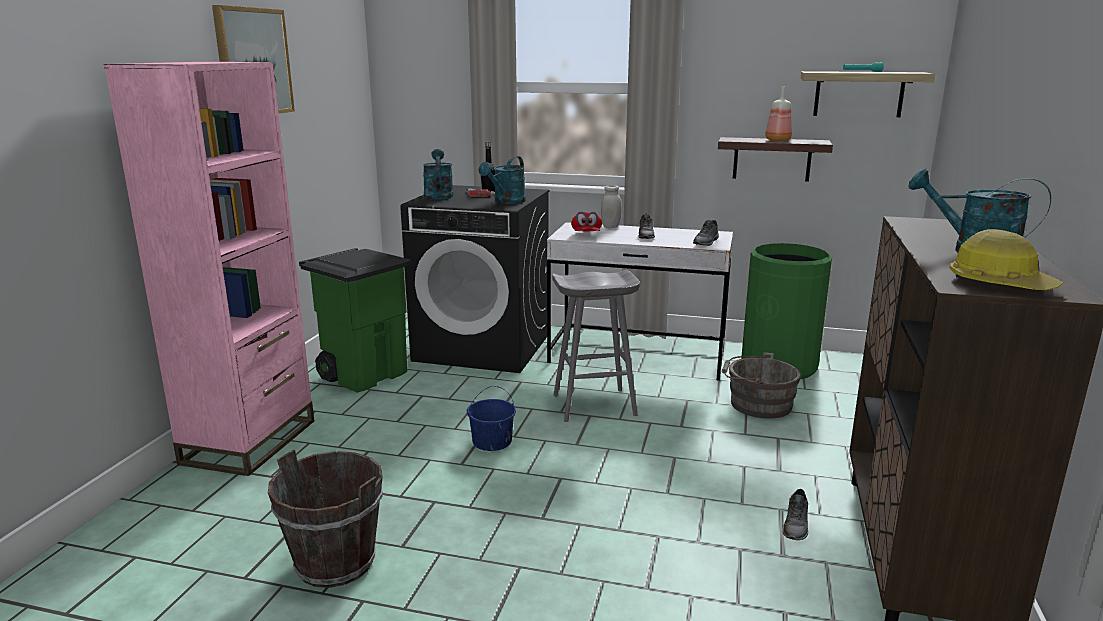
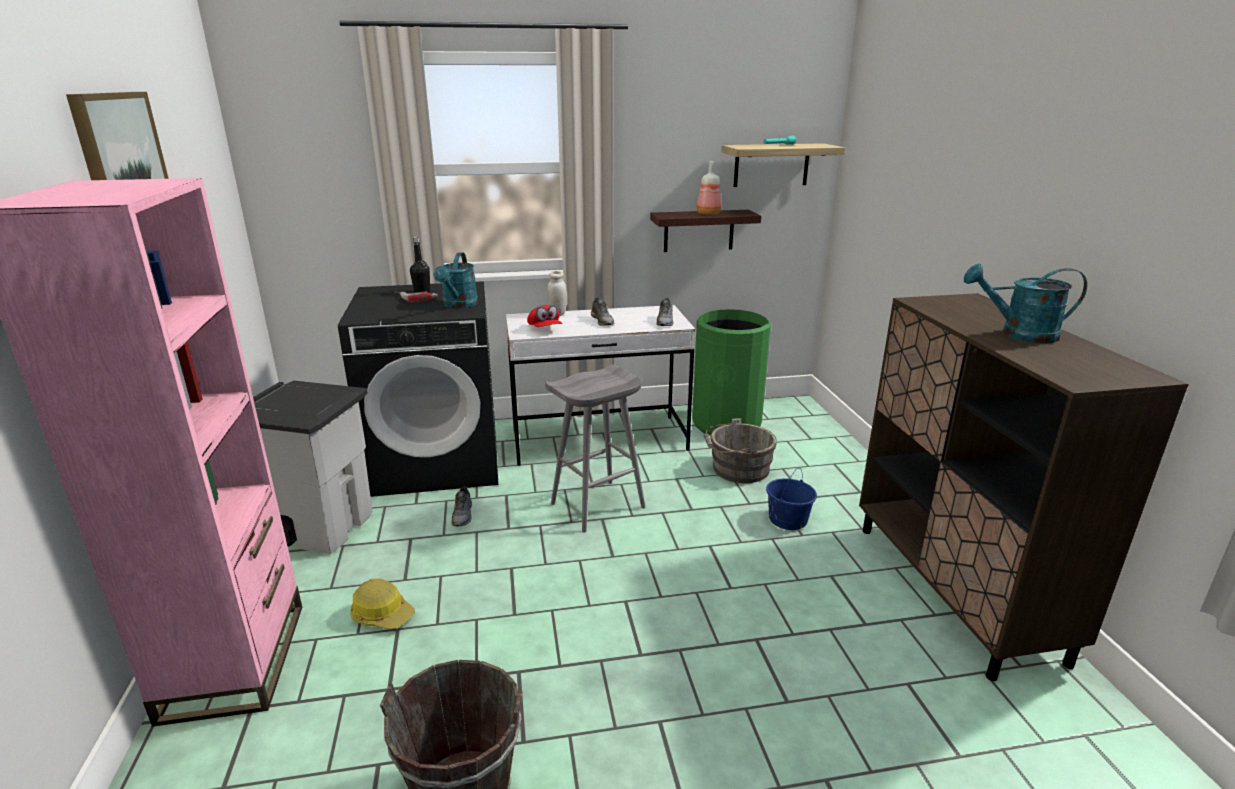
camera: 25 degrees left, 5 degrees up
(365, 374) = (322, 527): green trash can -> grey trash can
(438, 195) = (368, 304): turquoise watering can -> none
(492, 441) = (528, 576): blue bucket -> blue bucket (788, 519)
(796, 526) = (854, 589): grey shoe -> grey shoe (463, 515)
(999, 284) = (1095, 373): hard hat -> hard hat (383, 614)

